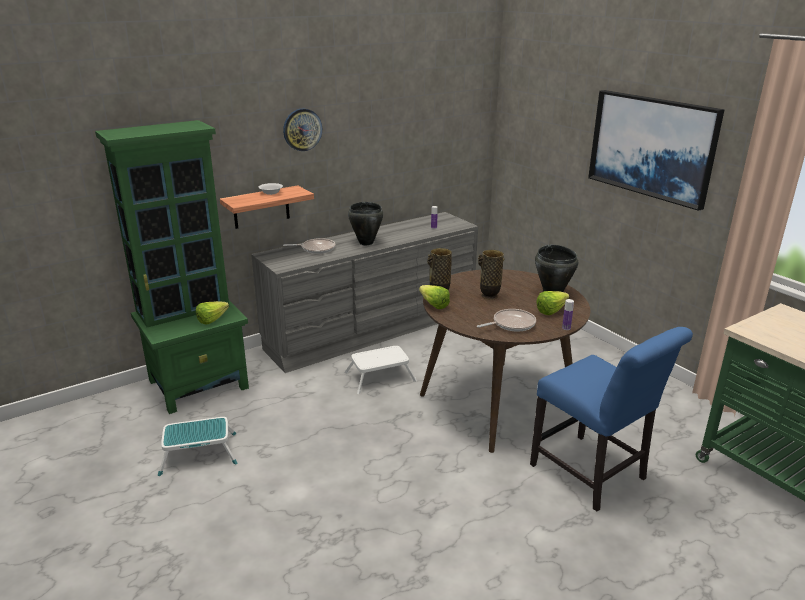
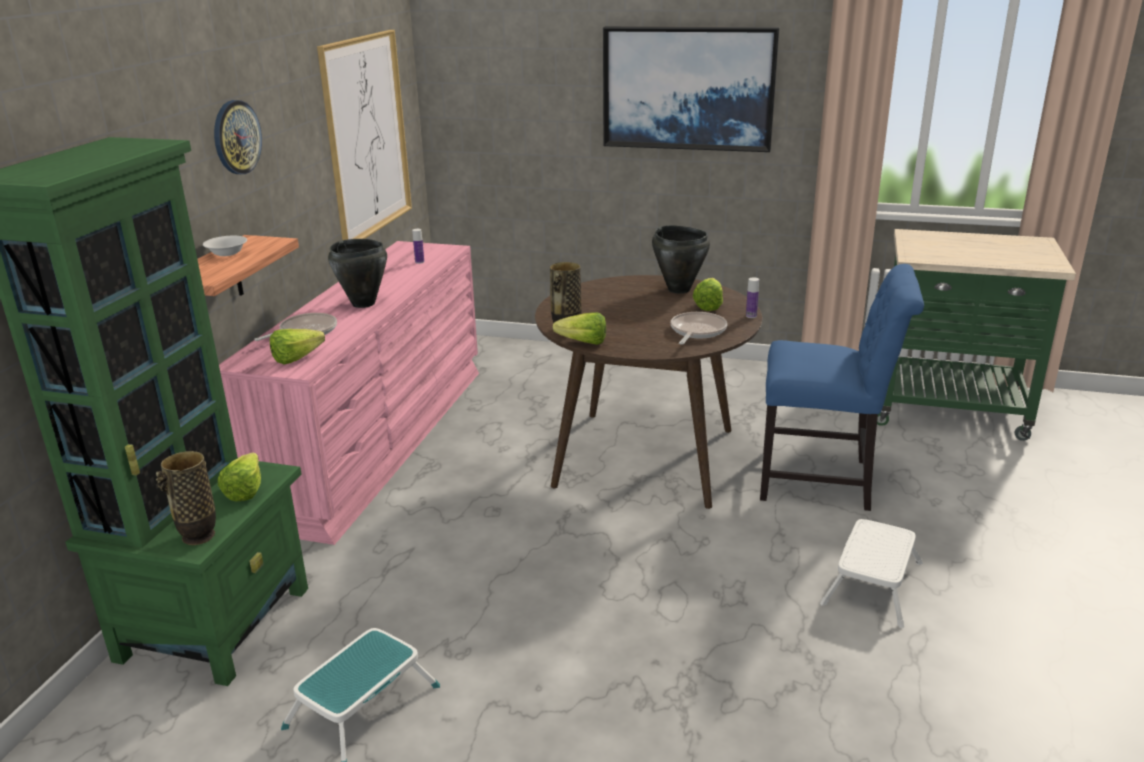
camera: 40 degrees left, 0 degrees up
(292, 262) = (301, 358): none -> lettuce
(372, 329) = (378, 440): grey dresser -> pink dresser
(380, 376) = (472, 490): white step ladder -> white step ladder (872, 583)
(430, 141) = (367, 136): none -> picture
(489, 296) = (622, 313): vase -> vase (198, 536)

